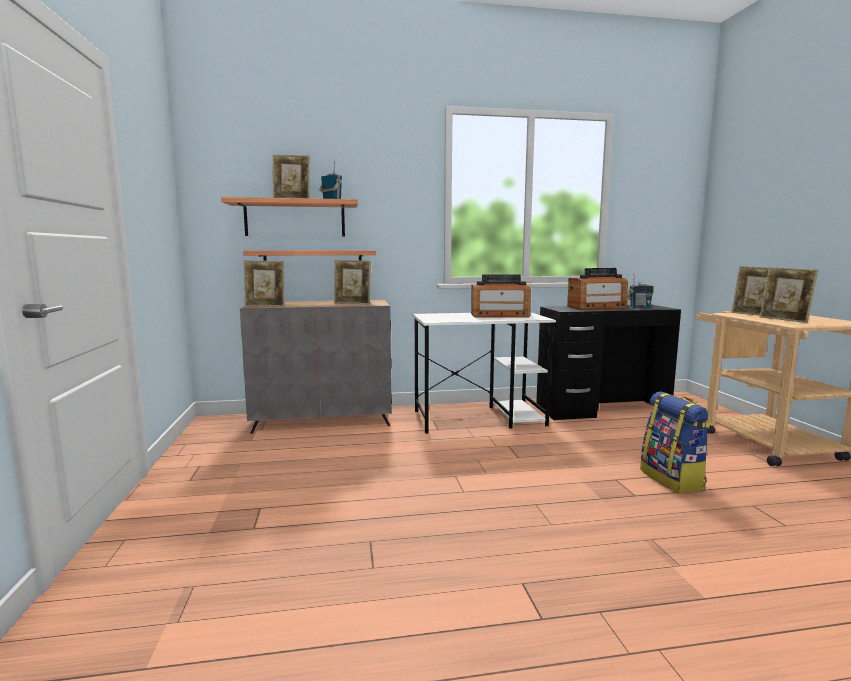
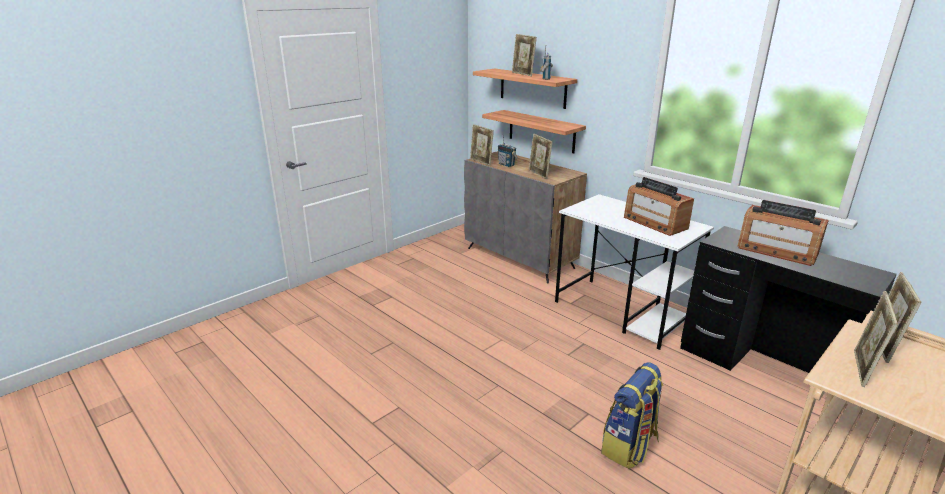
camera: 55 degrees right, 15 degrees up
(640, 307) = (842, 271): radio -> radio (506, 165)

